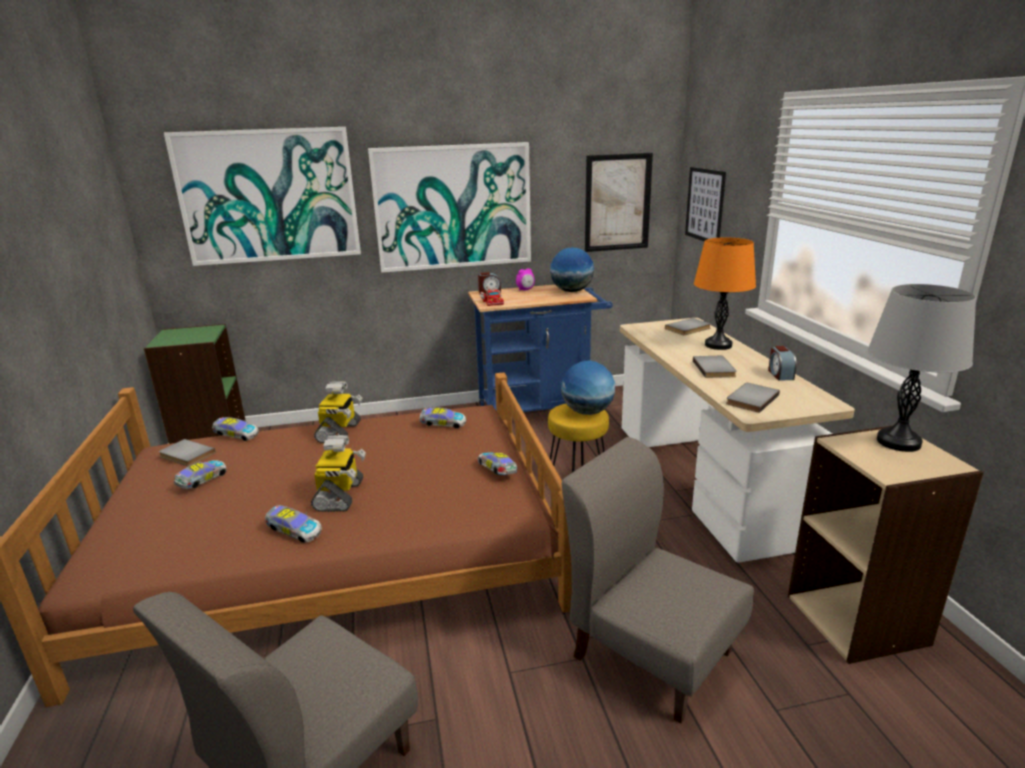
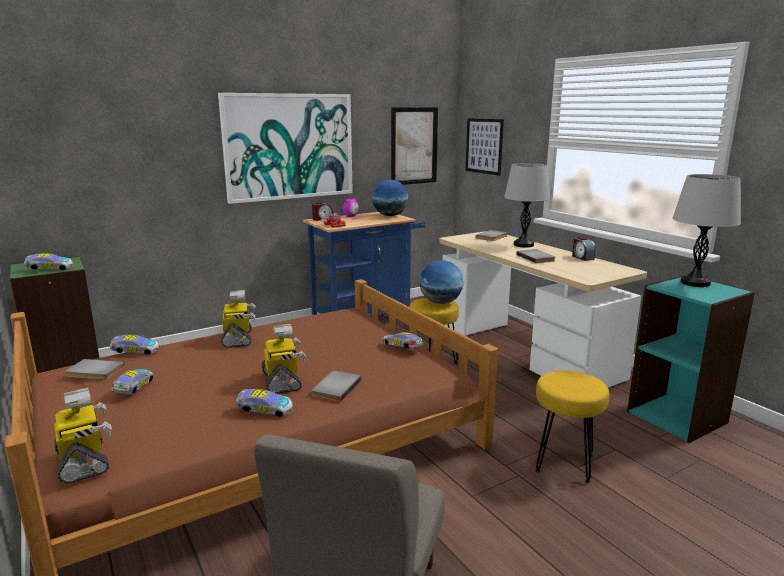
camera: 20 degrees left, 5 degrees down
(102, 560) = (84, 461): none -> toy robot
(269, 196) = (125, 132): picture -> none
(442, 425) = (327, 324): toy car -> toy car (49, 269)
(651, 653) = (564, 462): grey chair -> yellow stool
(718, 345) = (523, 245): orange table lamp -> grey table lamp
(750, 399) = (578, 272): grey book -> grey book (334, 387)
(858, 619) = (677, 417): beige bookcase -> turquoise bookcase

